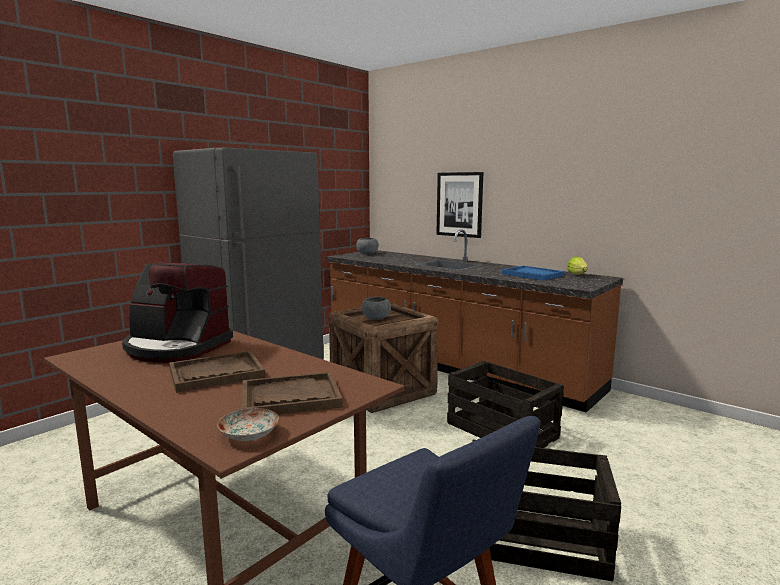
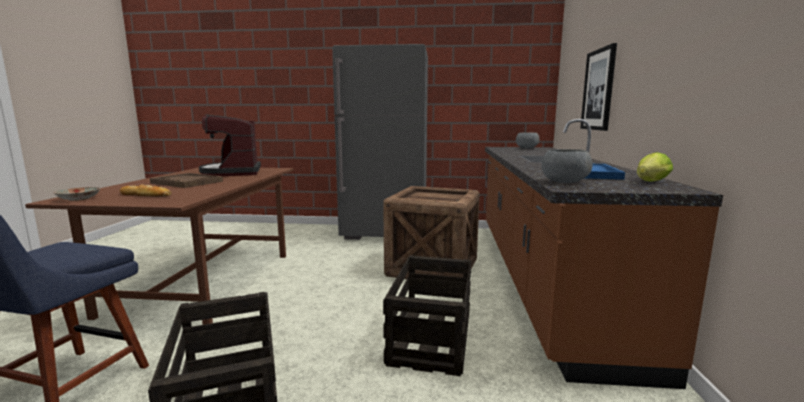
camera: 55 degrees right, 0 degrees up
(290, 397) = (145, 195): brown tray -> bread
(376, 318) = (430, 196): grey bowl -> grey bowl (564, 182)

